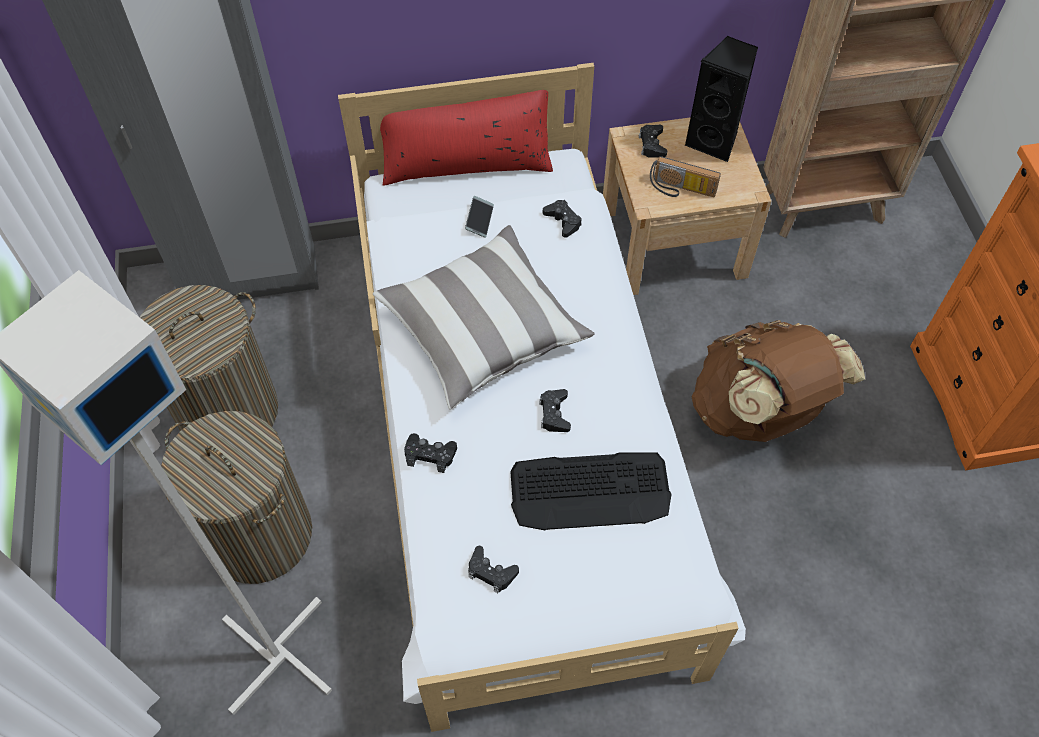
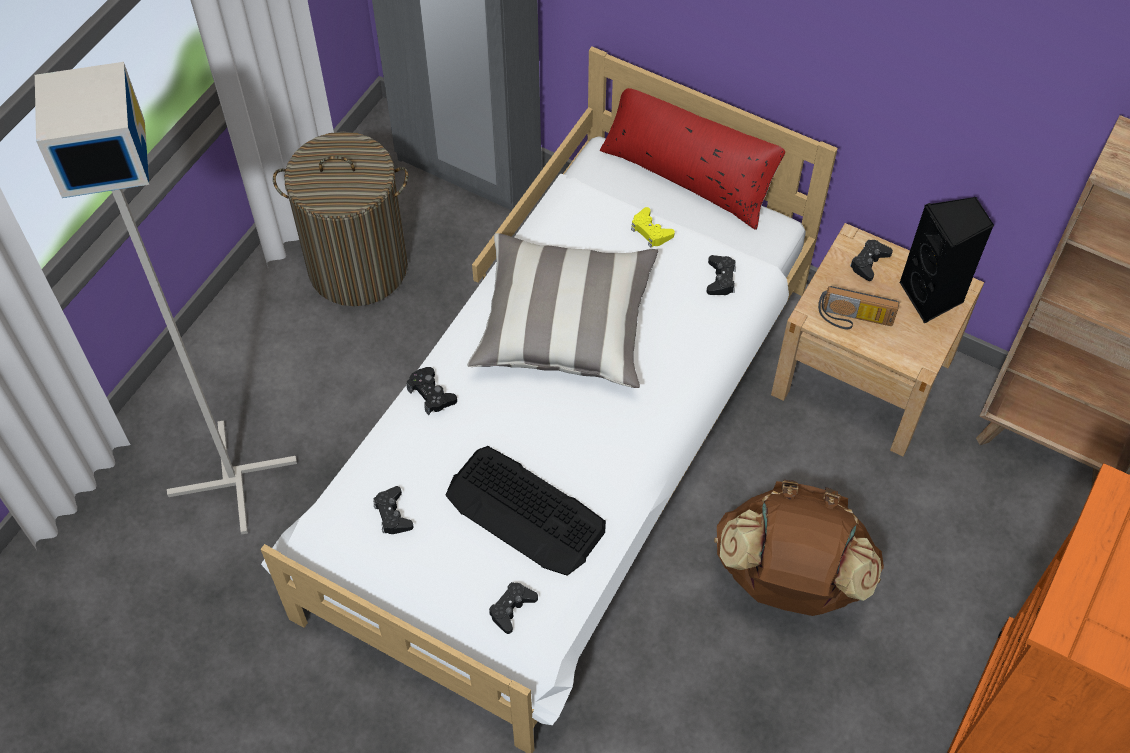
camera: 40 degrees right, 0 degrees up
(258, 534) = (298, 378): laundry basket -> none
(479, 219) = (650, 231): phone -> yellow game controller
(554, 414) = (556, 432): black game controller -> black game controller (512, 608)
(681, 190) = (854, 320): radio -> radio turned 45 degrees counterclockwise

